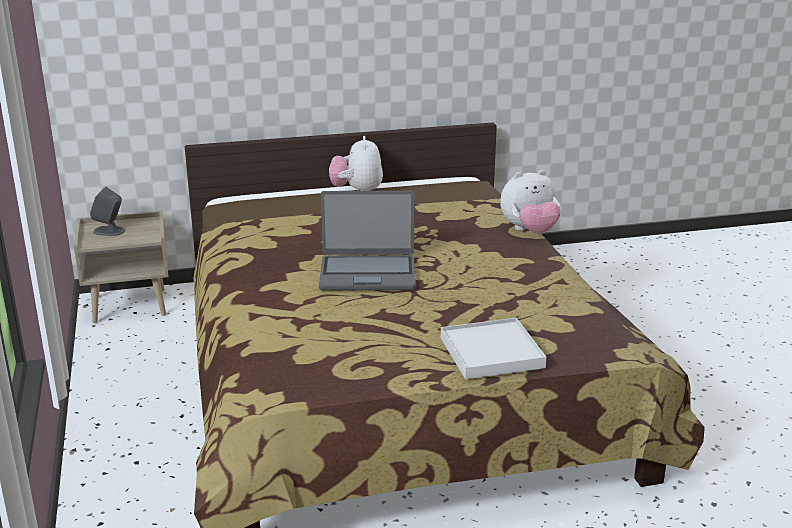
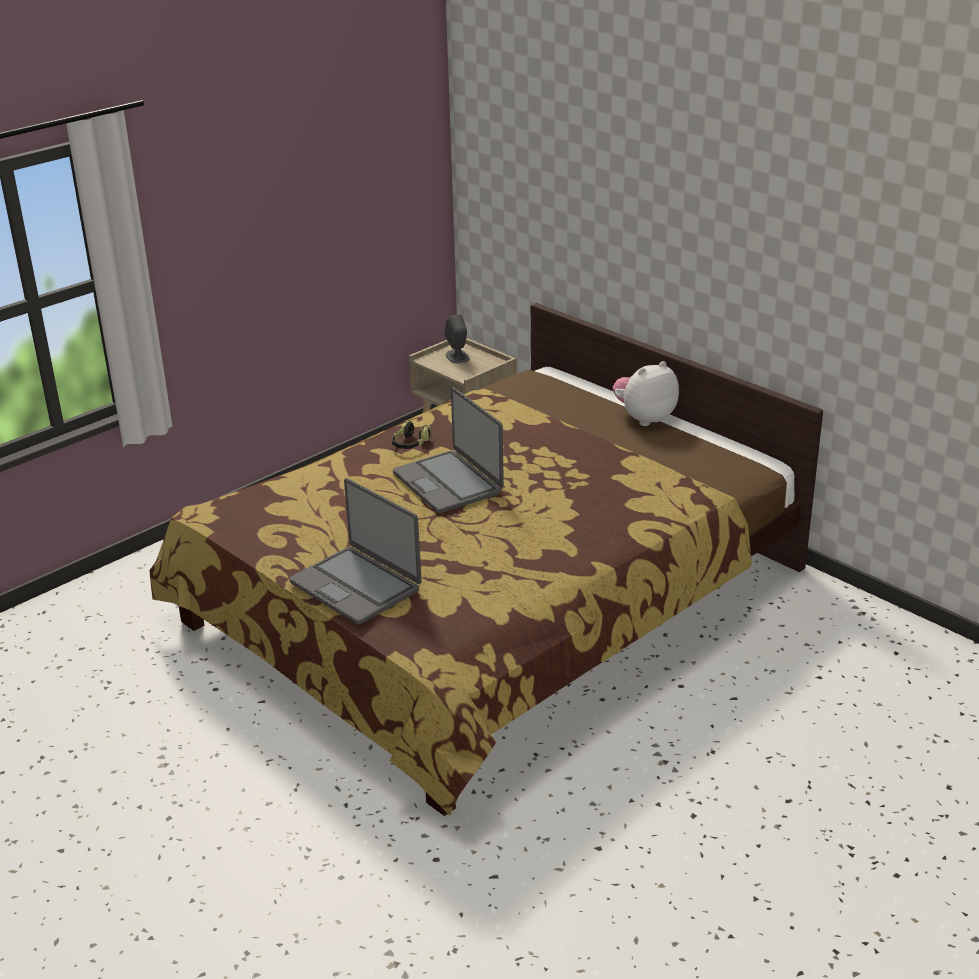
camera: 60 degrees right, 5 degrees up
(277, 272) = (410, 444): none -> headphones
(491, 352) = (356, 586): white tray -> laptop
(529, 231) = (651, 533): plush toy -> none

